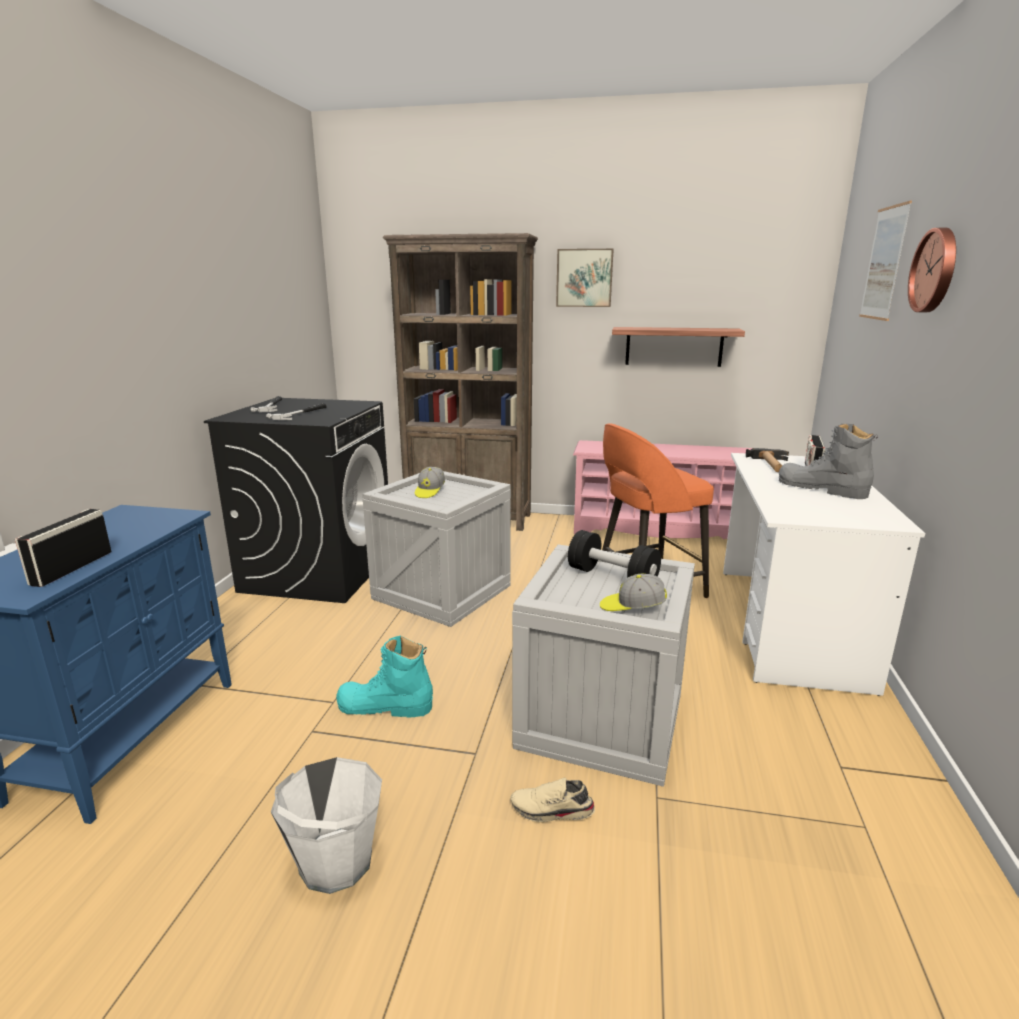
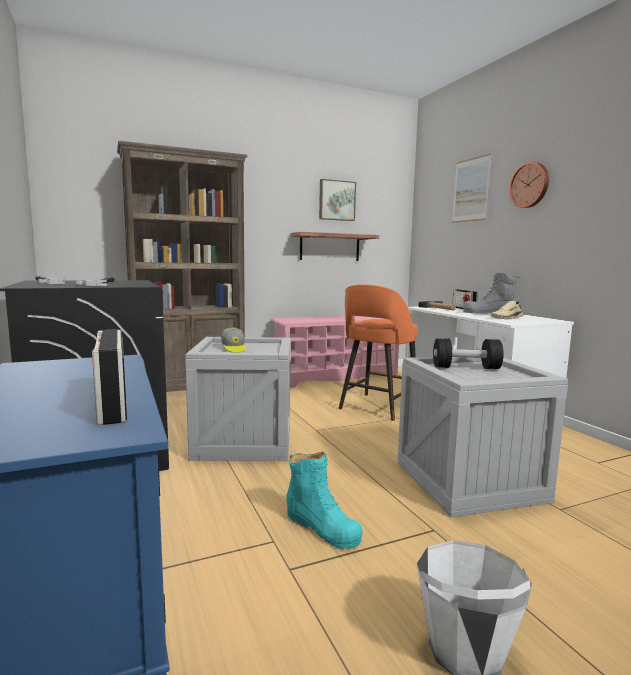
camera: 35 degrees left, 10 degrees down
(385, 706) = (322, 527): turquoise boot -> turquoise boot turned 105 degrees counterclockwise
(551, 811) = (529, 542): beige shoe -> beige shoe (507, 318)
(584, 278) = (269, 196): picture -> picture (336, 200)
(632, 607) = (512, 377): cap -> none

